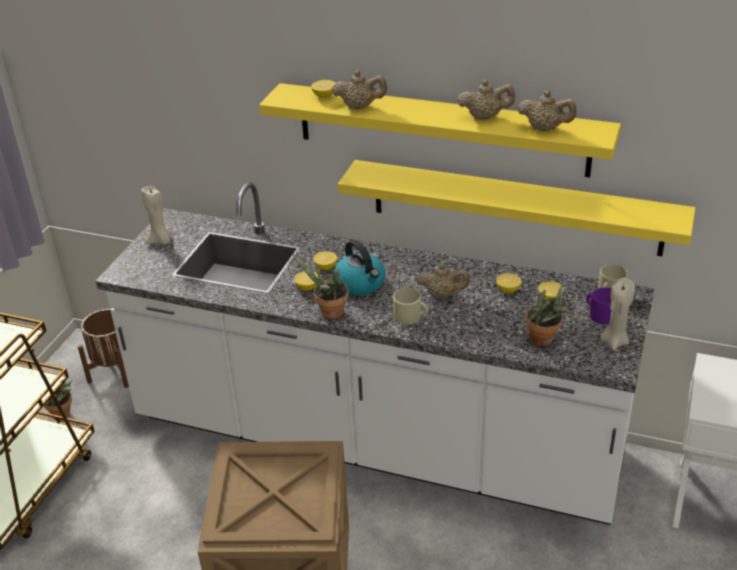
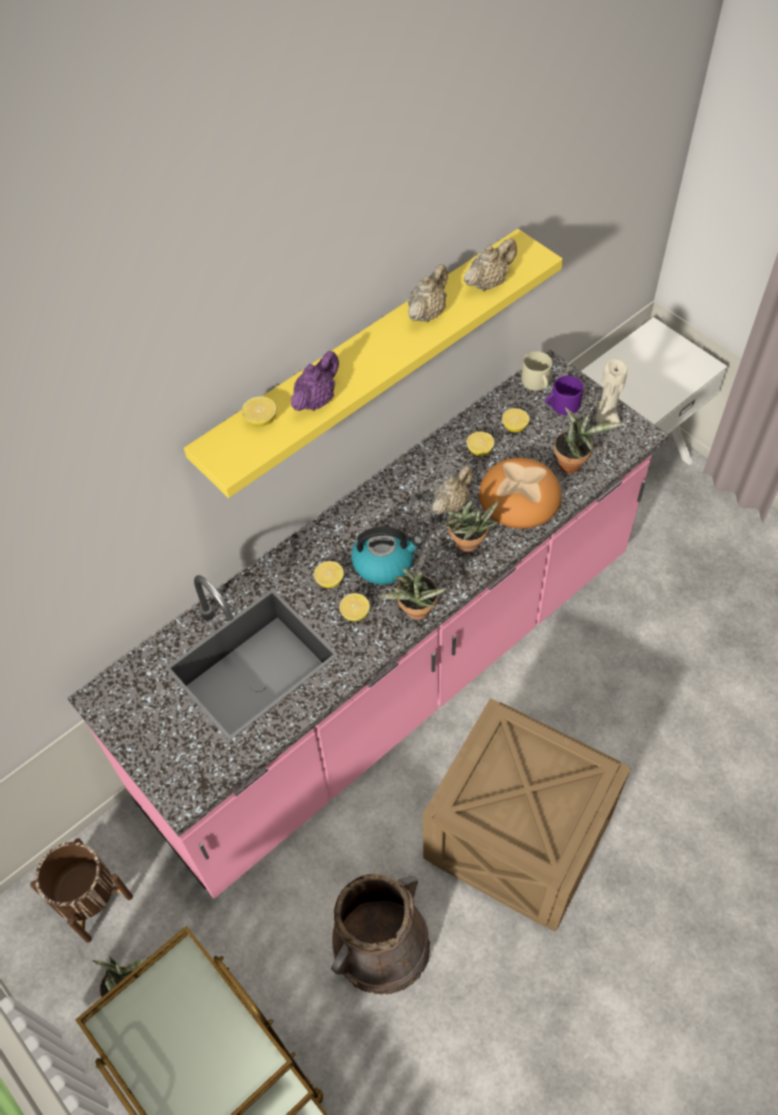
camera: 60 degrees left, 20 degrees up
(153, 526) = (381, 944): none -> brown bucket
(161, 241) = (144, 727): beige candle -> none
(360, 107) = (316, 400): beige teapot -> purple teapot
(375, 441) = (395, 679): white counter -> pink counter
(411, 316) = (469, 546): beige mug -> potted plant
(481, 324) = (518, 497): none -> bread
(515, 207) = (435, 374): yellow shelf -> none

